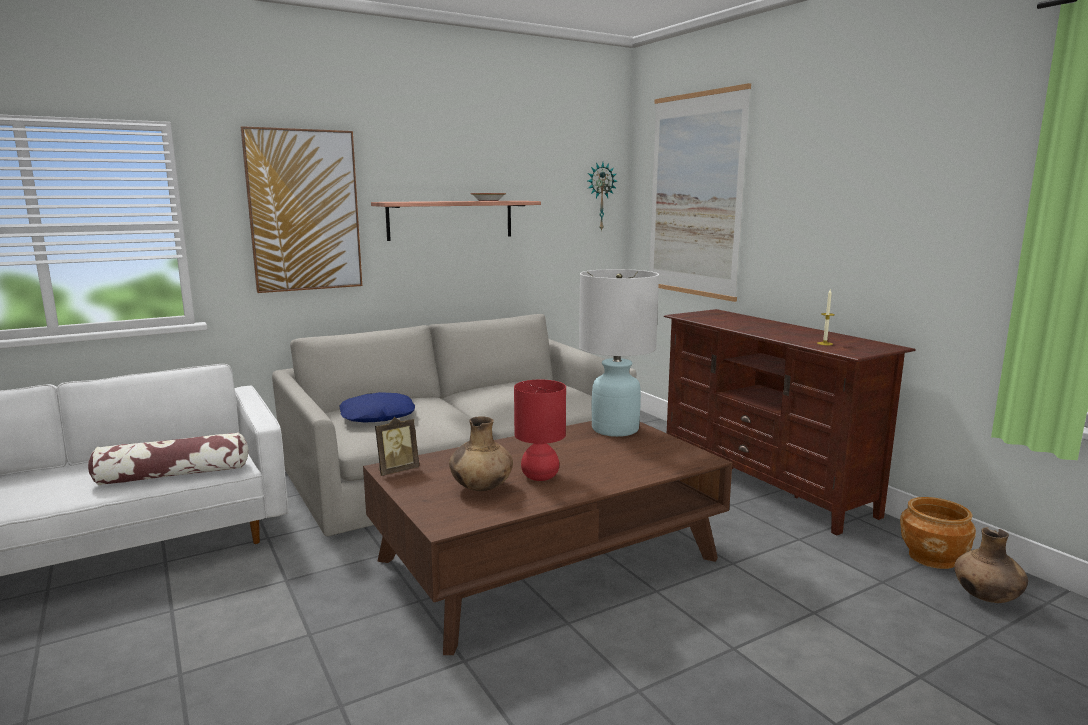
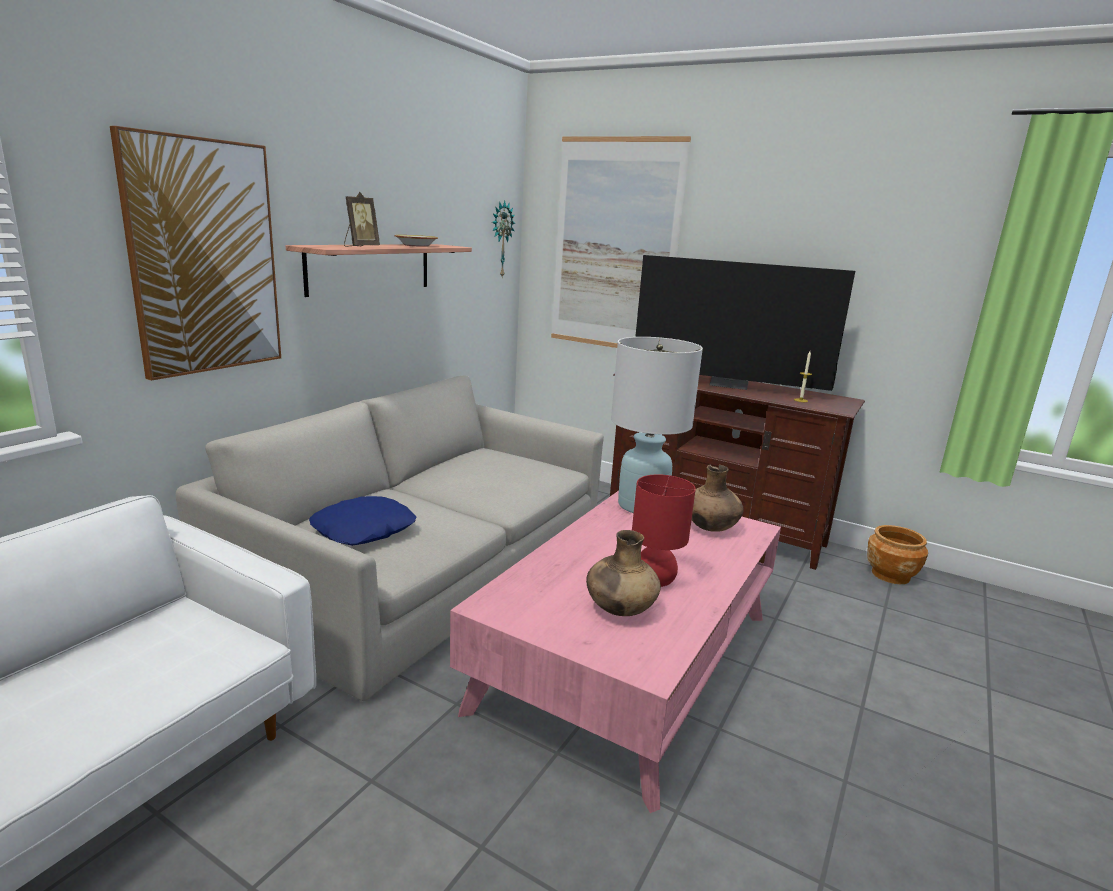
camera: 30 degrees left, 5 degrees up
(173, 475) = (160, 686): pillow -> none
(397, 470) = (500, 608): picture frame -> picture frame (360, 247)
(549, 559) = (630, 659): brown coffee table -> pink coffee table
(769, 328) = (729, 385): none -> television
(987, 597) = (952, 602): brown vase -> brown vase (711, 528)

